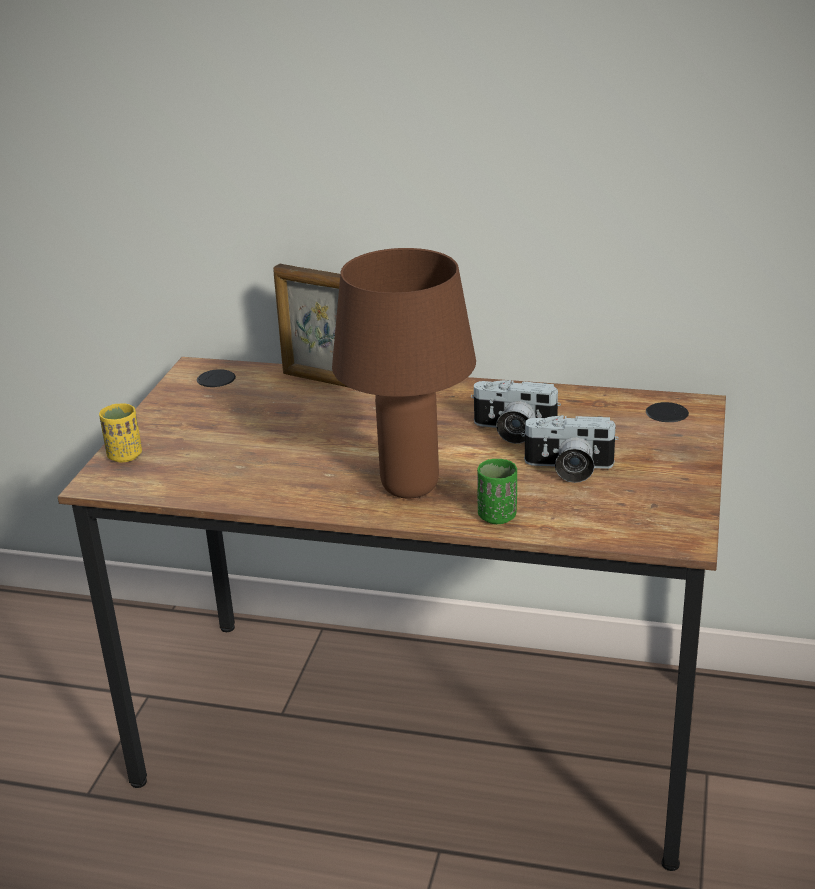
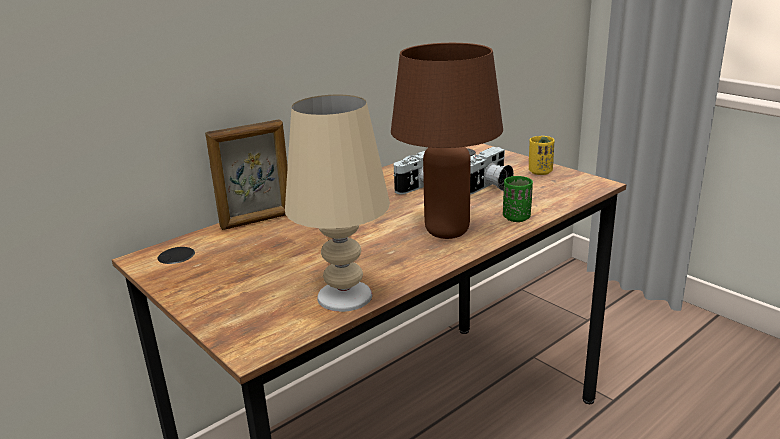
camera: 55 degrees left, 5 degrees down
(125, 455) = (228, 324): yellow cup -> yellow cup (540, 172)
(216, 486) = (344, 296): none -> beige table lamp

